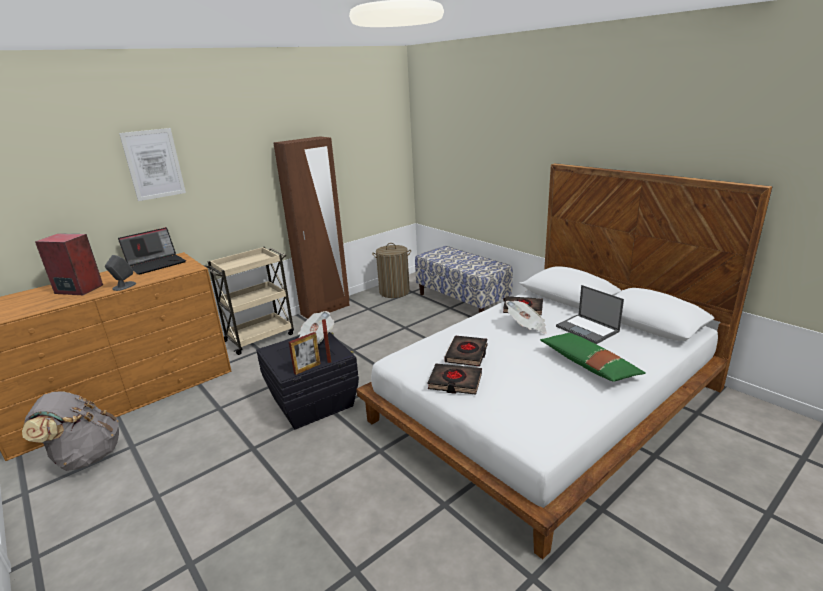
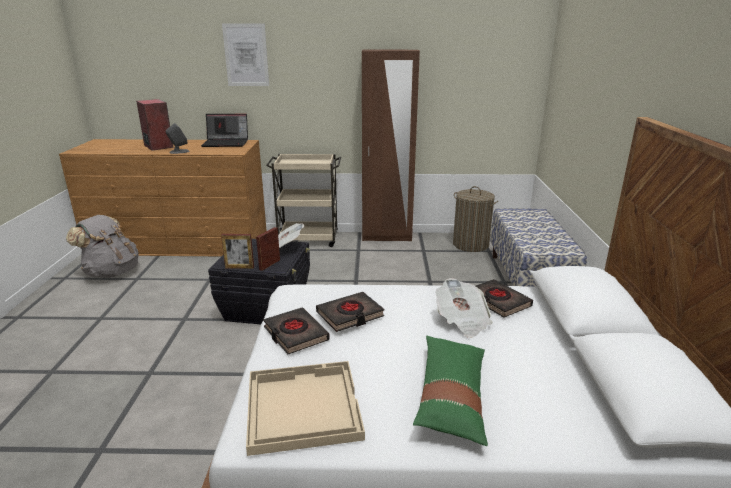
camera: 40 degrees right, 0 degrees up
(536, 413) = (302, 406): none -> beige tray
(588, 329) = (532, 360): laptop -> none

